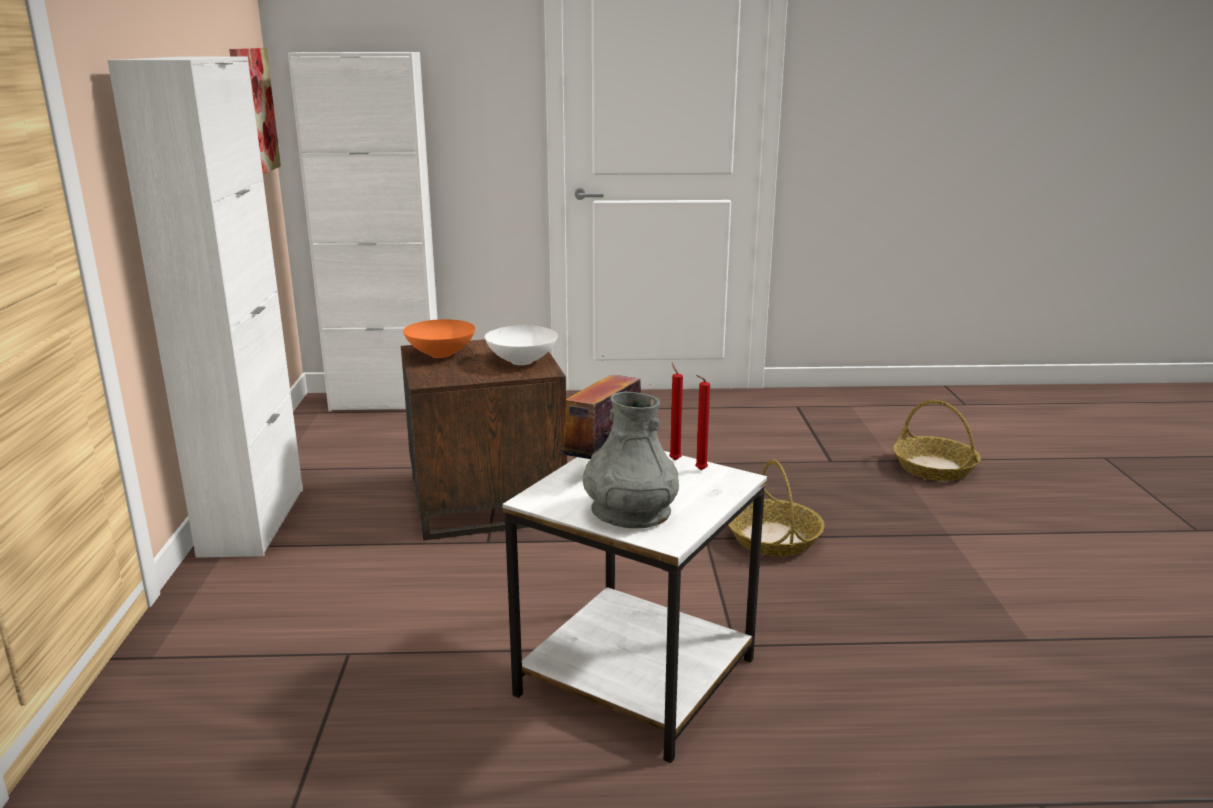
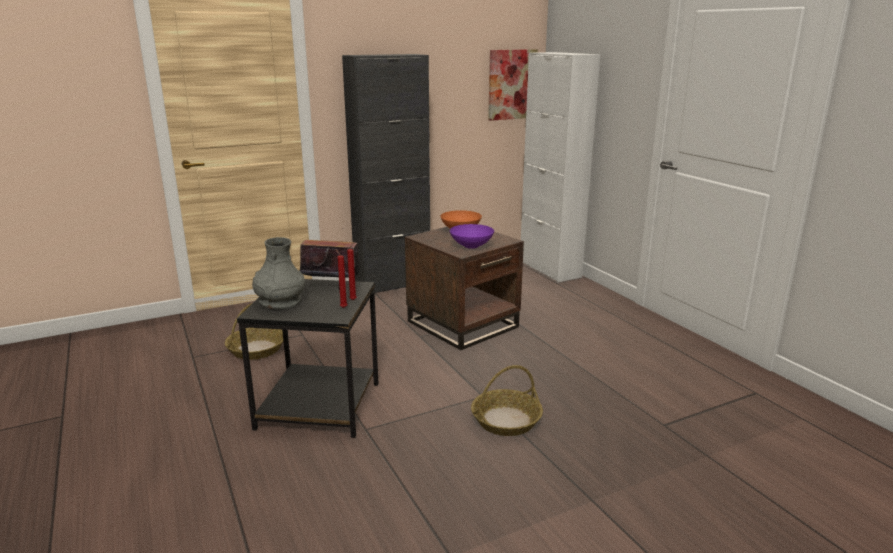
camera: 65 degrees right, 0 degrees up
(253, 521) = (392, 284): white cabinet -> black cabinet
(522, 361) = (472, 246): white bowl -> purple bowl
(637, 679) = (317, 406): white side table -> black side table
(934, 468) = (722, 481): basket -> basket (256, 349)

